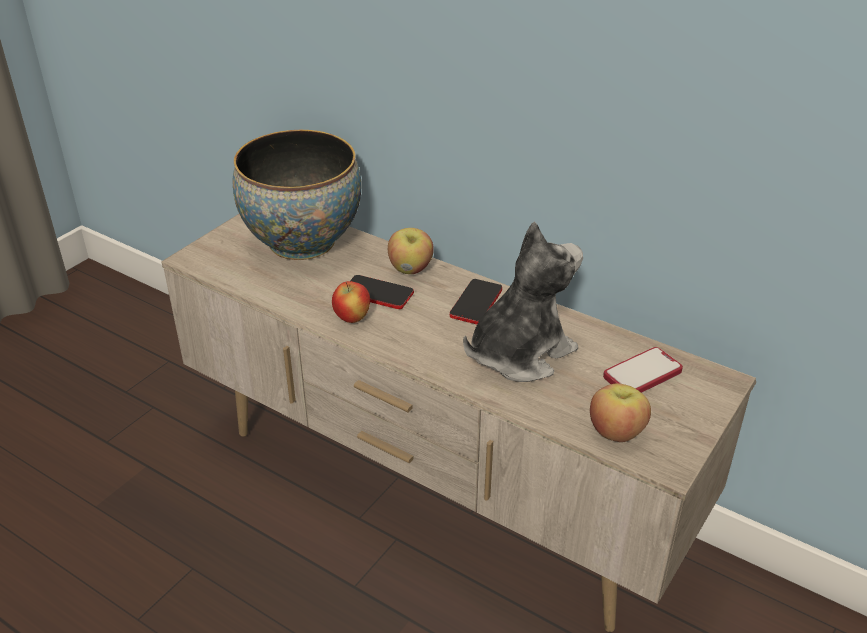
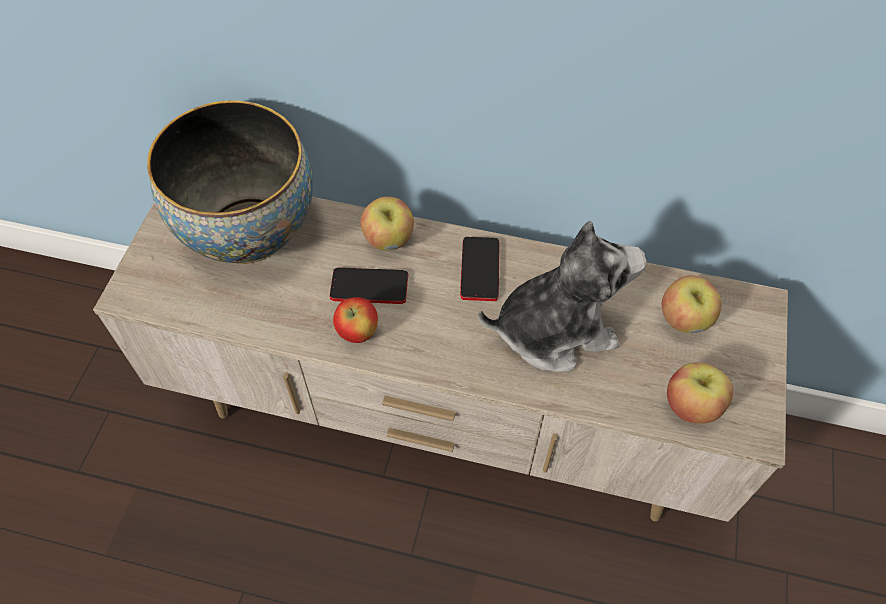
camera: 20 degrees left, 20 degrees up
(519, 353) = (554, 329): plush toy -> plush toy turned 45 degrees clockwise
(642, 374) = (684, 319): phone -> apple

